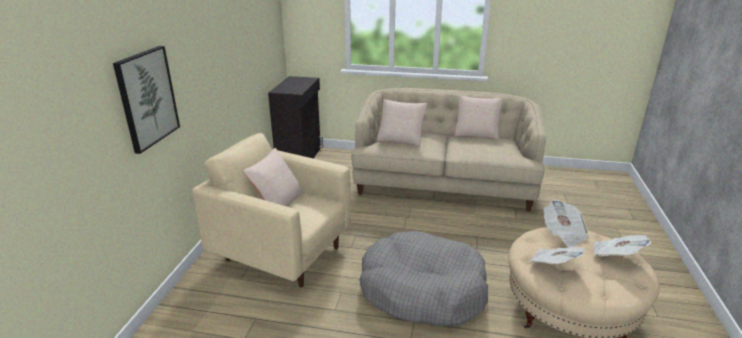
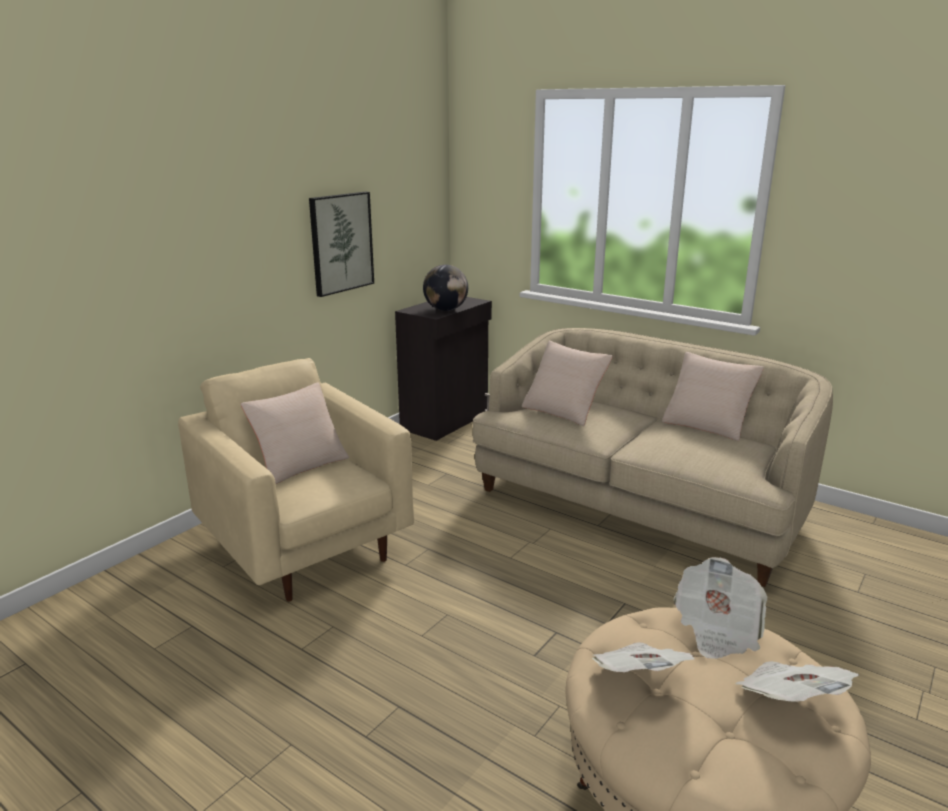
camera: 25 degrees right, 5 degrees down
(147, 98) = (121, 278): picture -> picture (341, 243)
(299, 87) = (446, 310): none -> globe
(422, 290) = (455, 662): grey dog bed -> none

